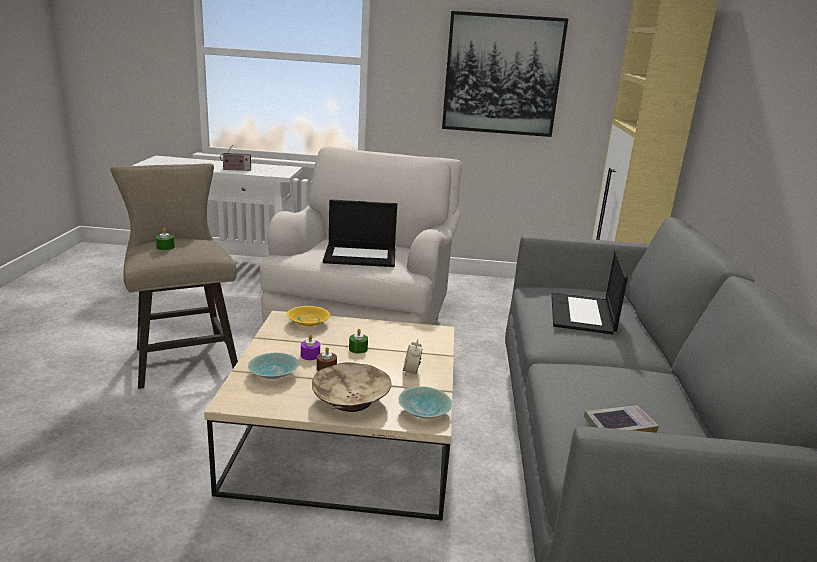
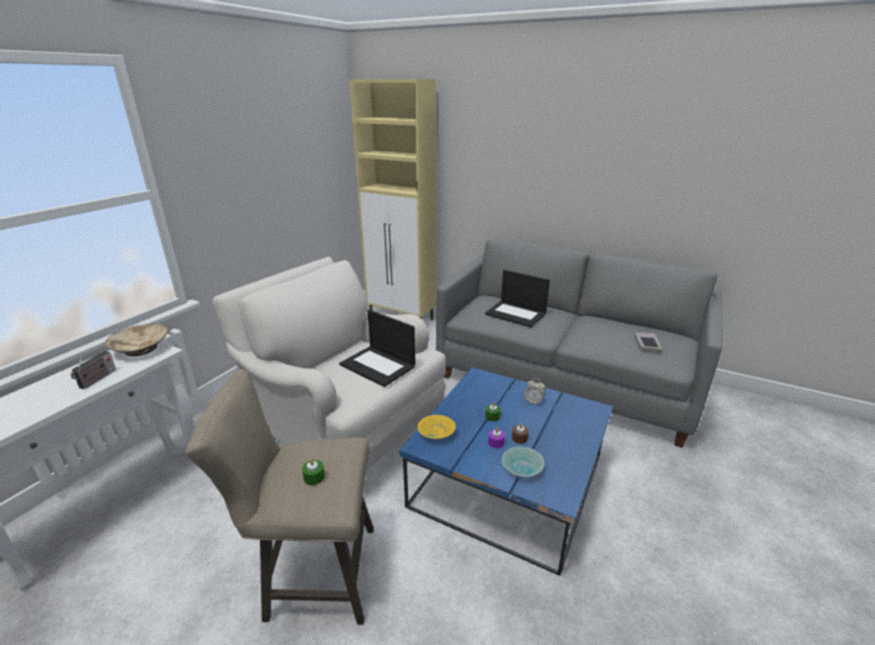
camera: 65 degrees left, 5 degrees up
(346, 443) = (510, 480): beige coffee table -> blue coffee table
(351, 400) = (567, 436): beige bowl -> beige bowl (140, 349)
(361, 256) = (378, 365): laptop -> laptop turned 105 degrees clockwise
(425, 410) = (584, 408): turquoise bowl -> none
(502, 75) = (273, 174): picture -> none

